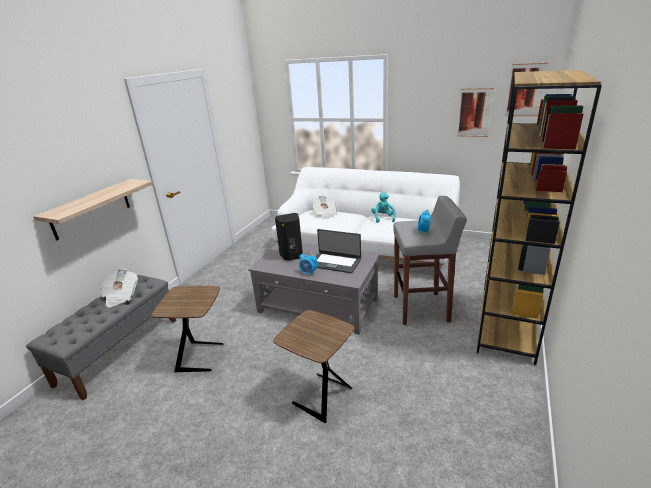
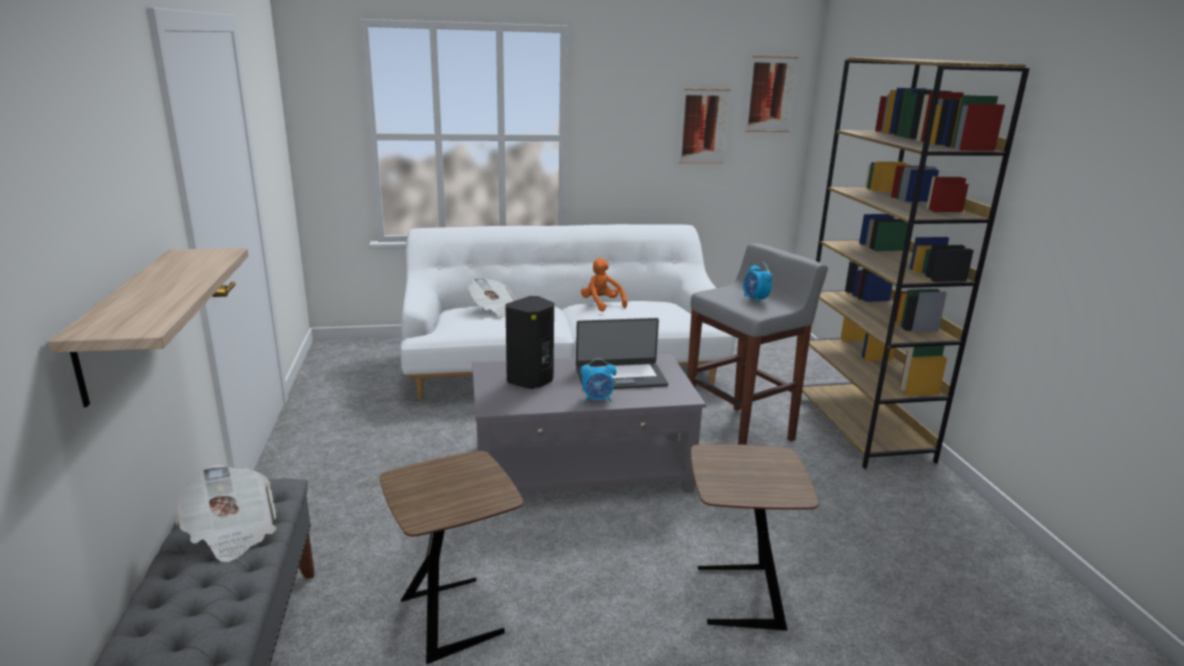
camera: 35 degrees left, 5 degrees down
(383, 218) = (601, 304): turquoise plush toy -> orange plush toy

